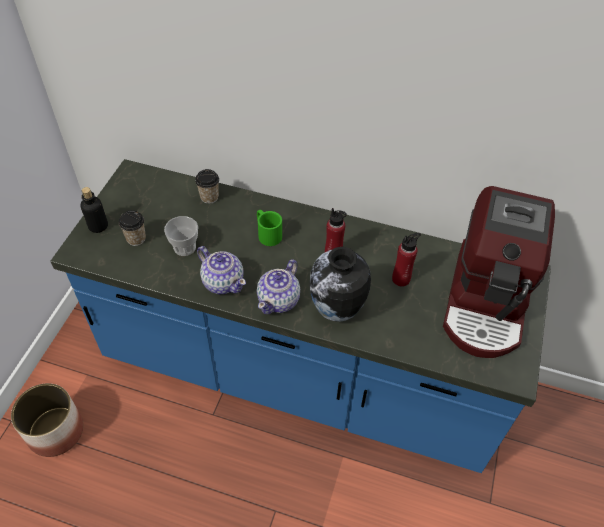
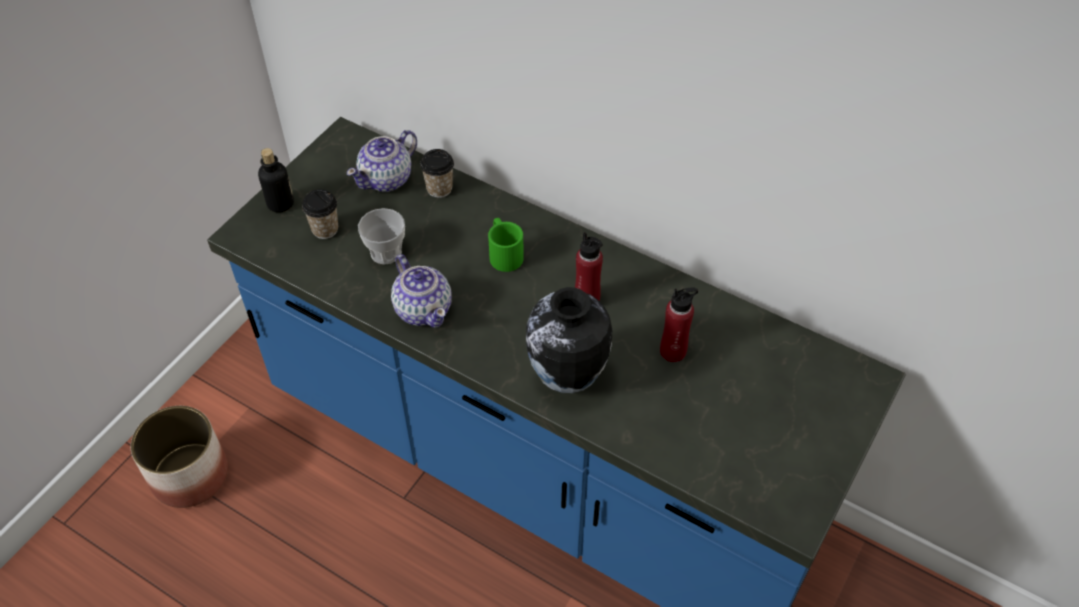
camera: 15 degrees right, 0 degrees up
(279, 300) = (492, 348): teapot -> teapot (387, 179)
(487, 303) = (788, 410): coffee machine -> none

